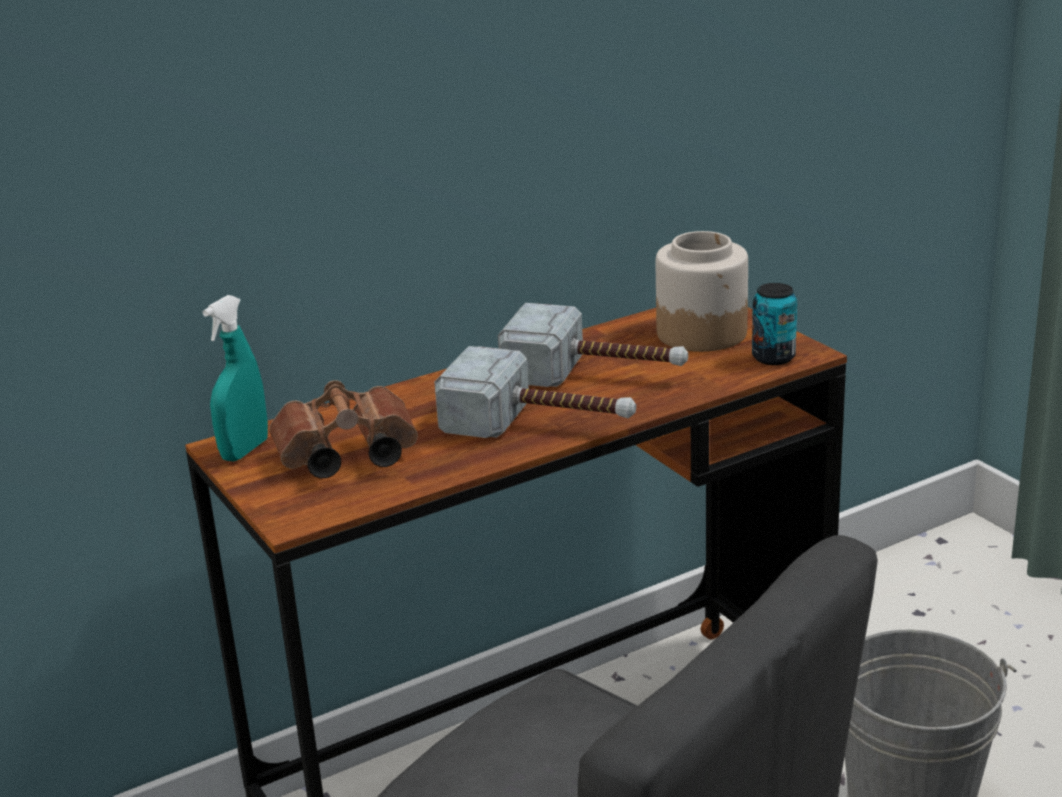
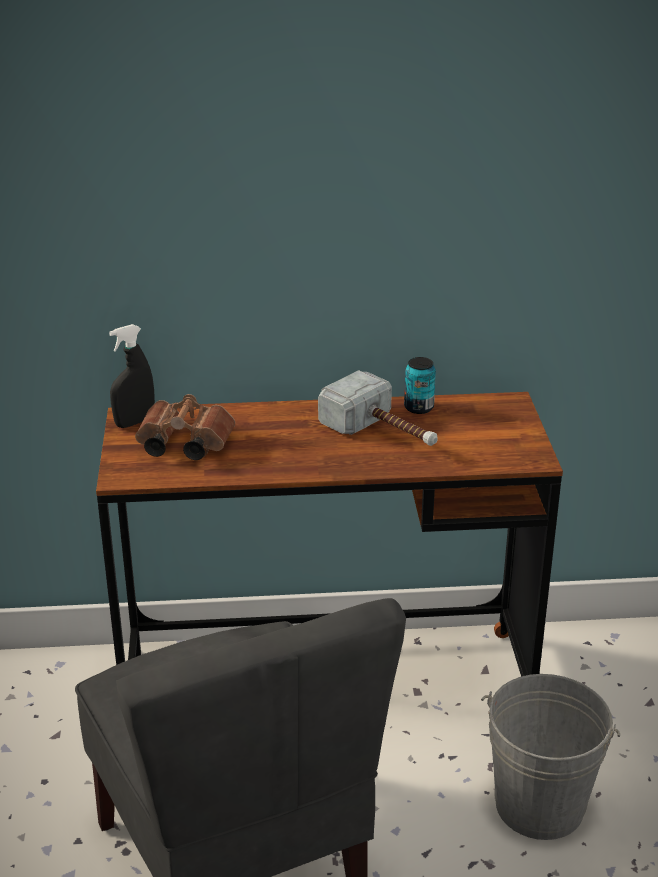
camera: 25 degrees right, 5 degrees up
(245, 450) = (134, 422): turquoise spray bottle -> black spray bottle
(540, 424) = (314, 459): hammer -> none
(702, 333) = (483, 423): jar -> none
(773, 357) = (510, 457): can -> can (418, 407)

